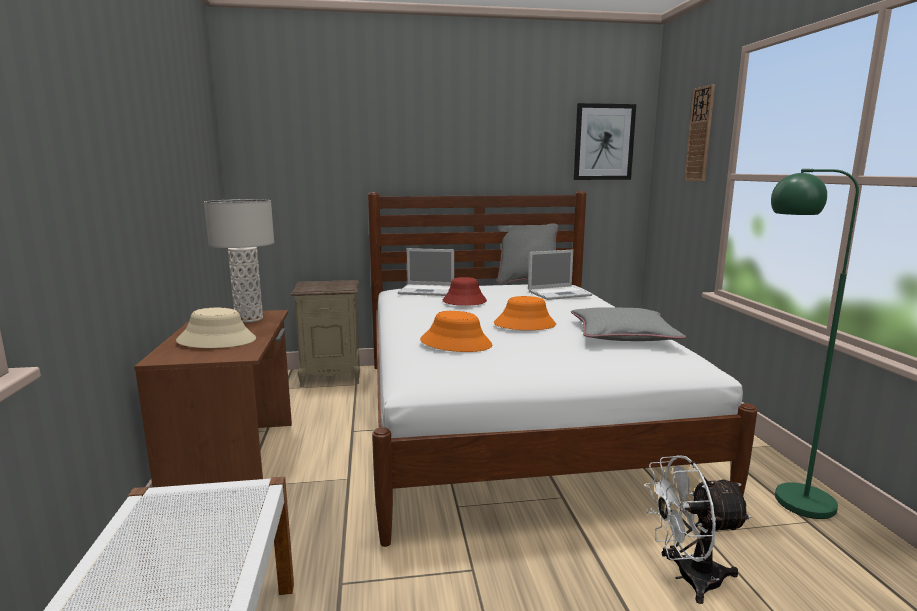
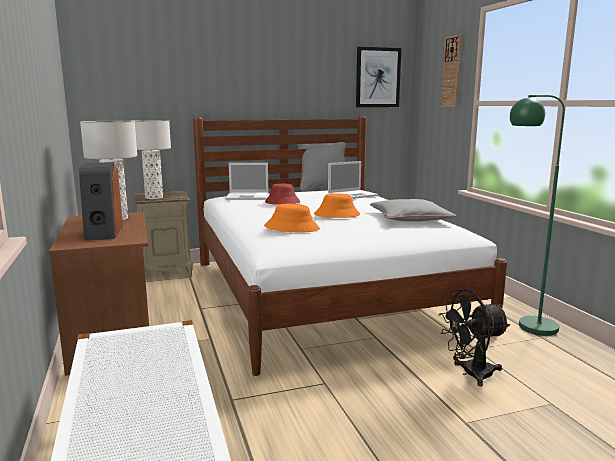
camera: 10 degrees left, 0 degrees up
(217, 340) = (103, 232): beige hat -> speaker
(316, 288) = (154, 197): none -> white table lamp
(688, 578) = (470, 374): white fan -> black fan

